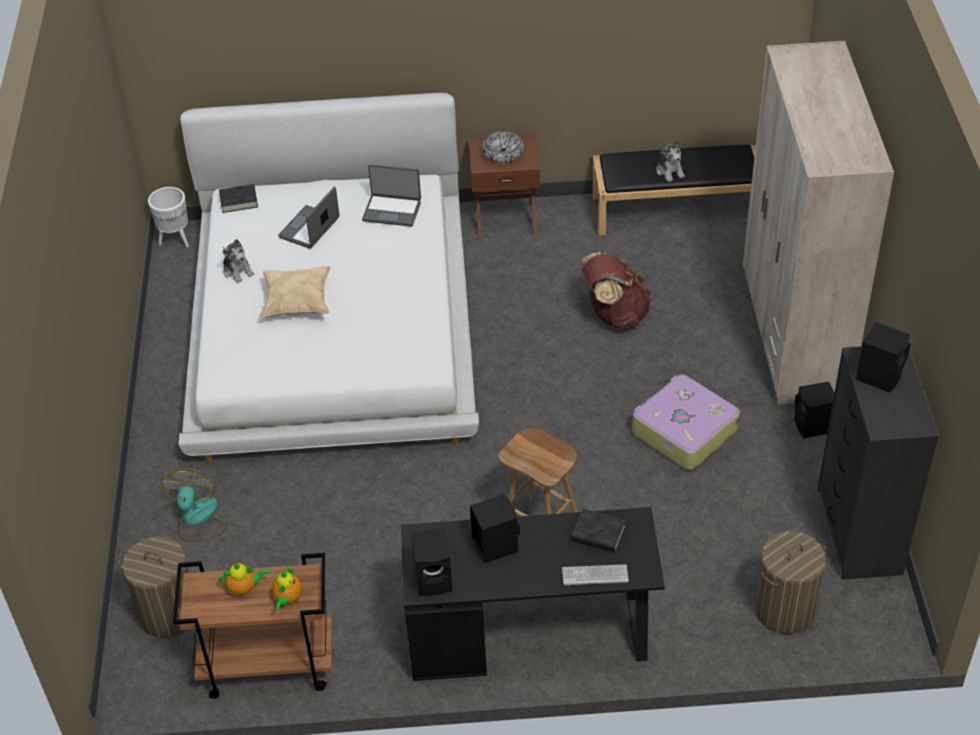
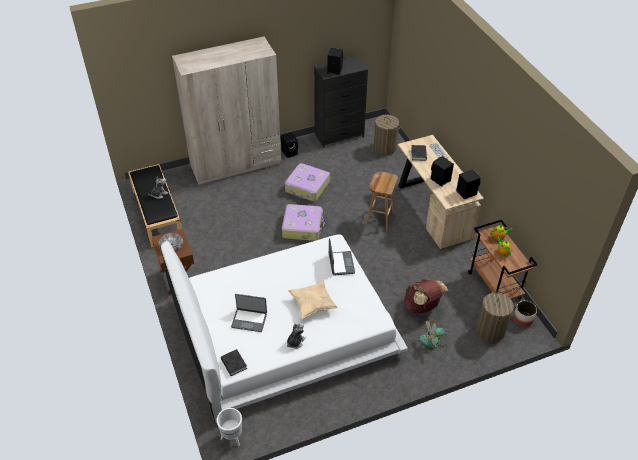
camera: 110 degrees left, 0 degrees up
(163, 680) = (523, 319): none -> planter
(392, 210) = (224, 287): laptop -> laptop (340, 263)
(532, 635) = (433, 210): black desk -> beige desk
(565, 399) = (303, 227): none -> suitcase
(614, 314) = (241, 221): brown backpack -> brown backpack (422, 306)

